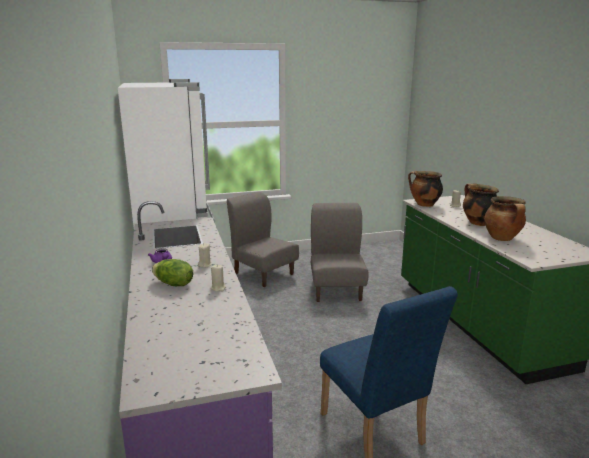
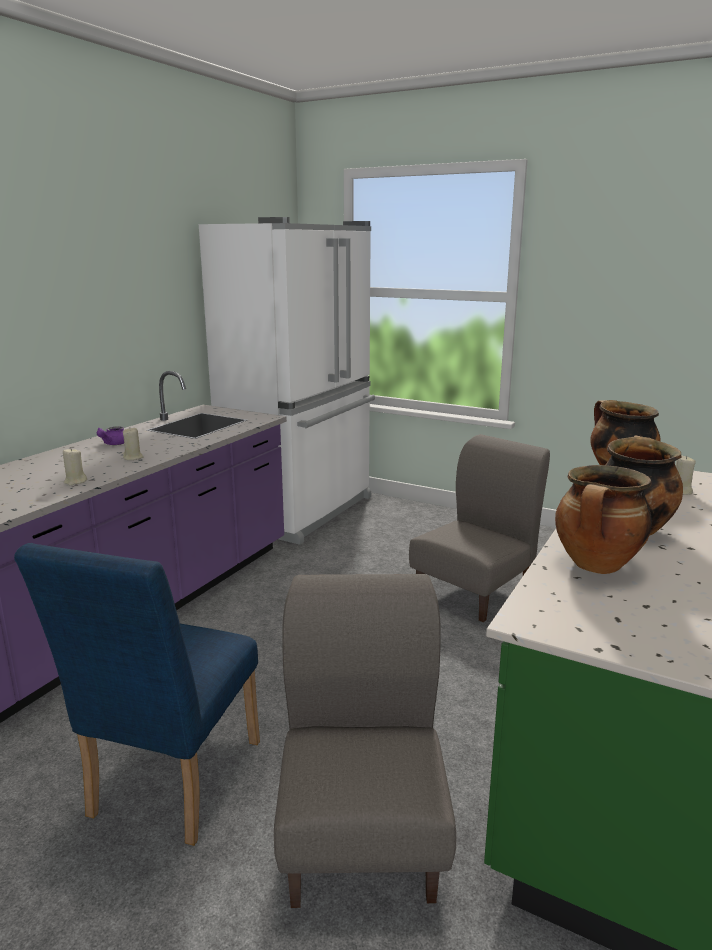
camera: 45 degrees right, 0 degrees up
(173, 284) = (60, 465): lettuce -> none
(263, 273) = (417, 533): grey chair -> grey chair (363, 836)

